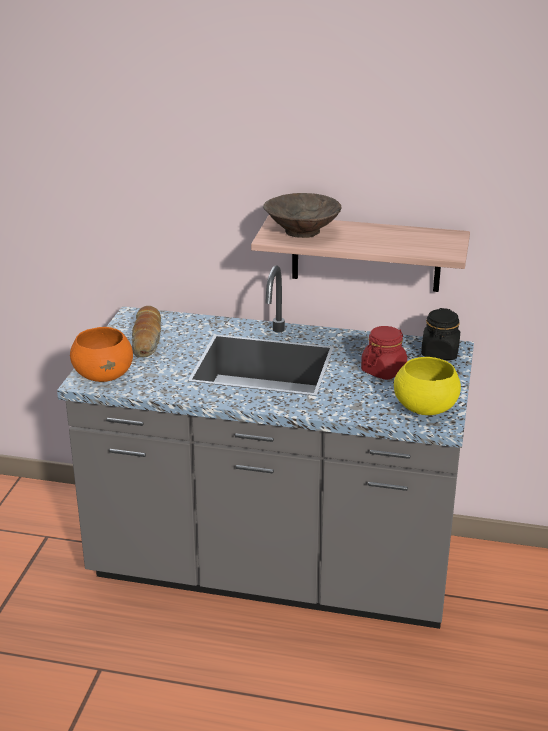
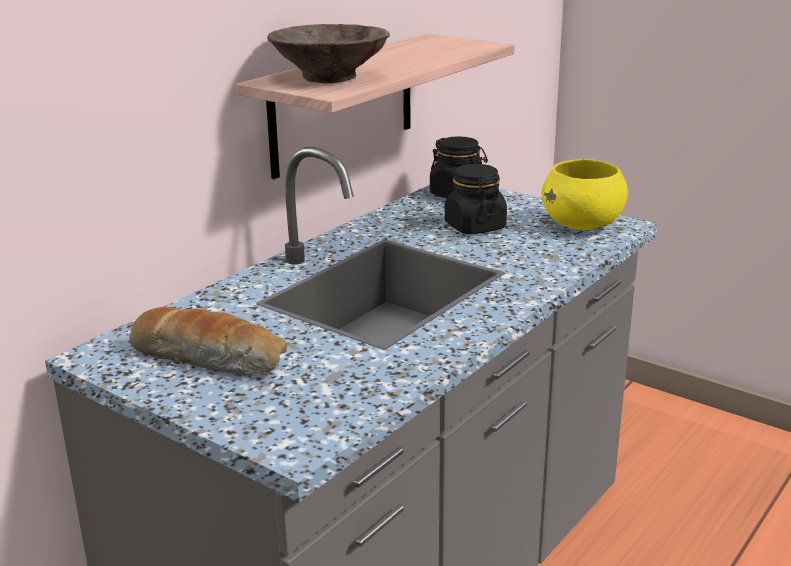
camera: 65 degrees left, 5 degrees down
(104, 375) = (294, 420): orange bowl -> none
(383, 371) = (474, 226): red jar -> black jar

